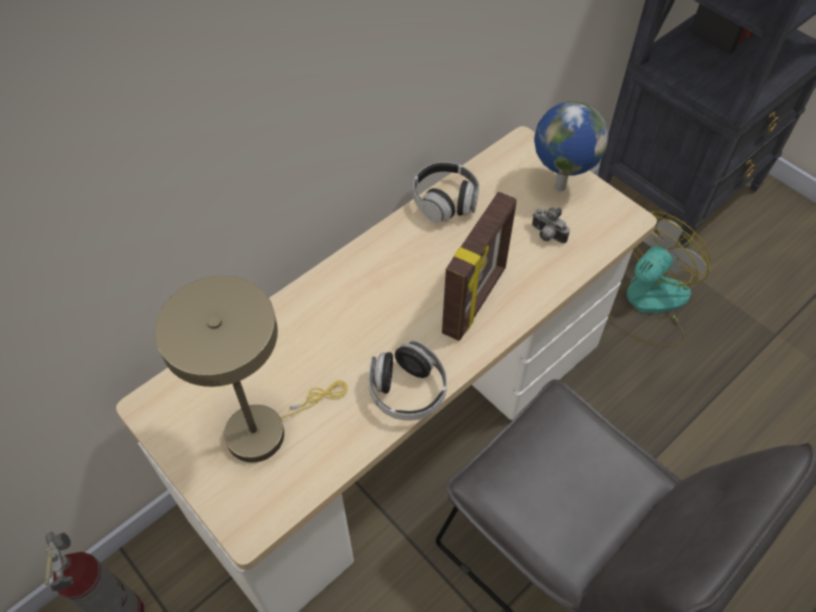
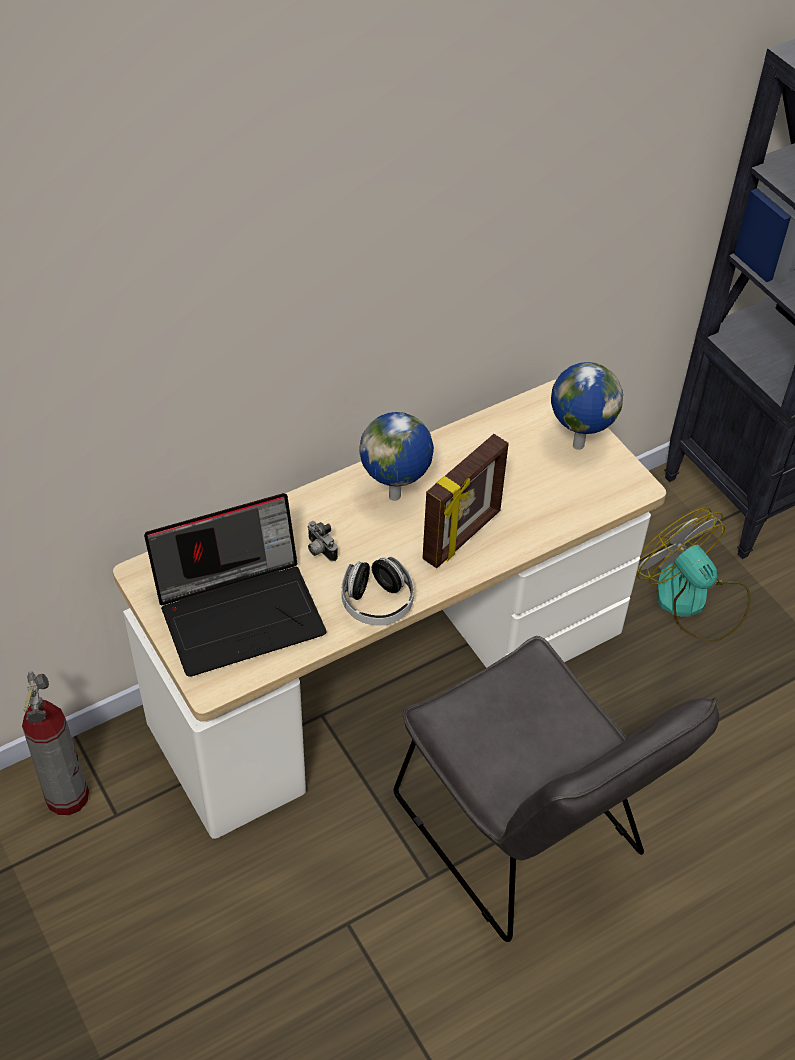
camera: 10 degrees right, 5 degrees down
(265, 429) = (241, 611): beige table lamp -> laptop
(398, 270) = (396, 496): none -> globe
(445, 202) = (459, 440): headphones -> none
(546, 235) = (550, 489): camera -> camera (319, 550)
(647, 304) = (692, 600): fan -> fan turned 90 degrees counterclockwise

